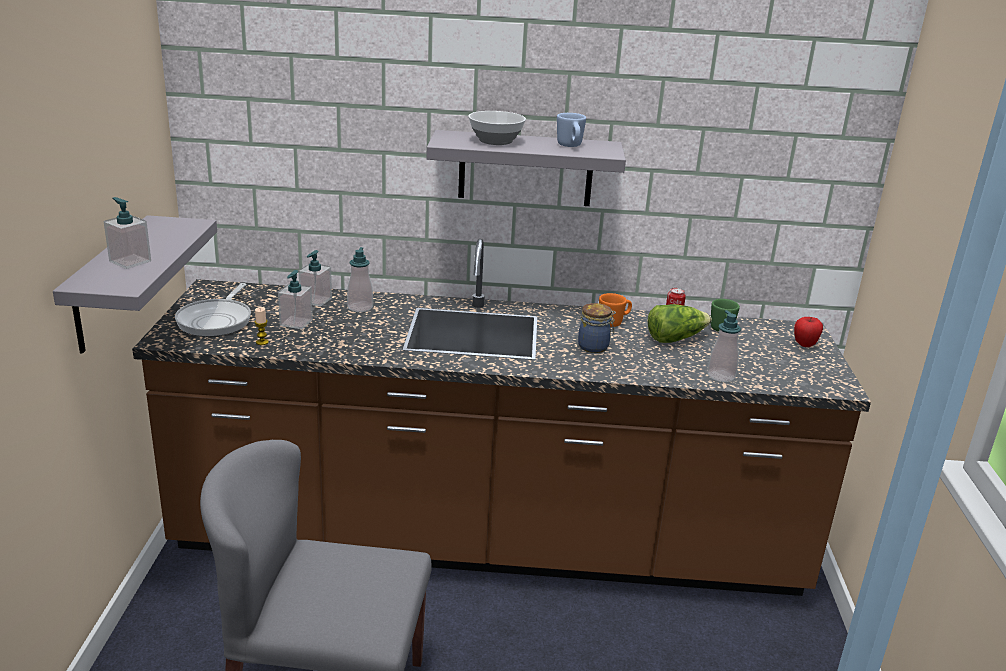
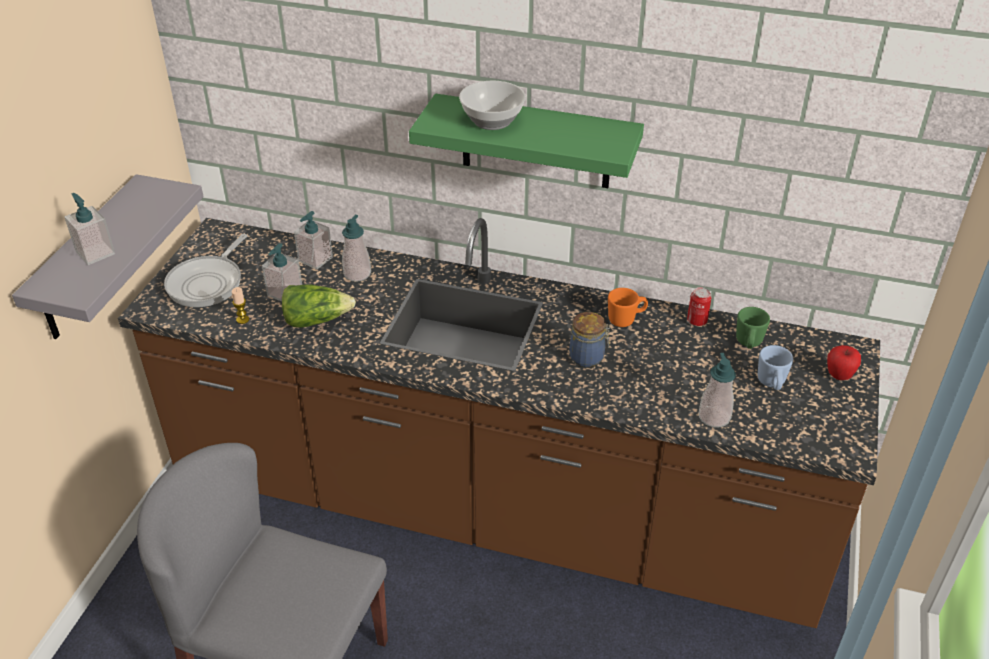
camera: 15 degrees right, 15 degrees up
(525, 169) = (536, 142): grey shelf -> green shelf
(570, 146) = (575, 134): blue mug -> blue mug (771, 384)
(675, 338) = (686, 351): lettuce -> lettuce (316, 320)

